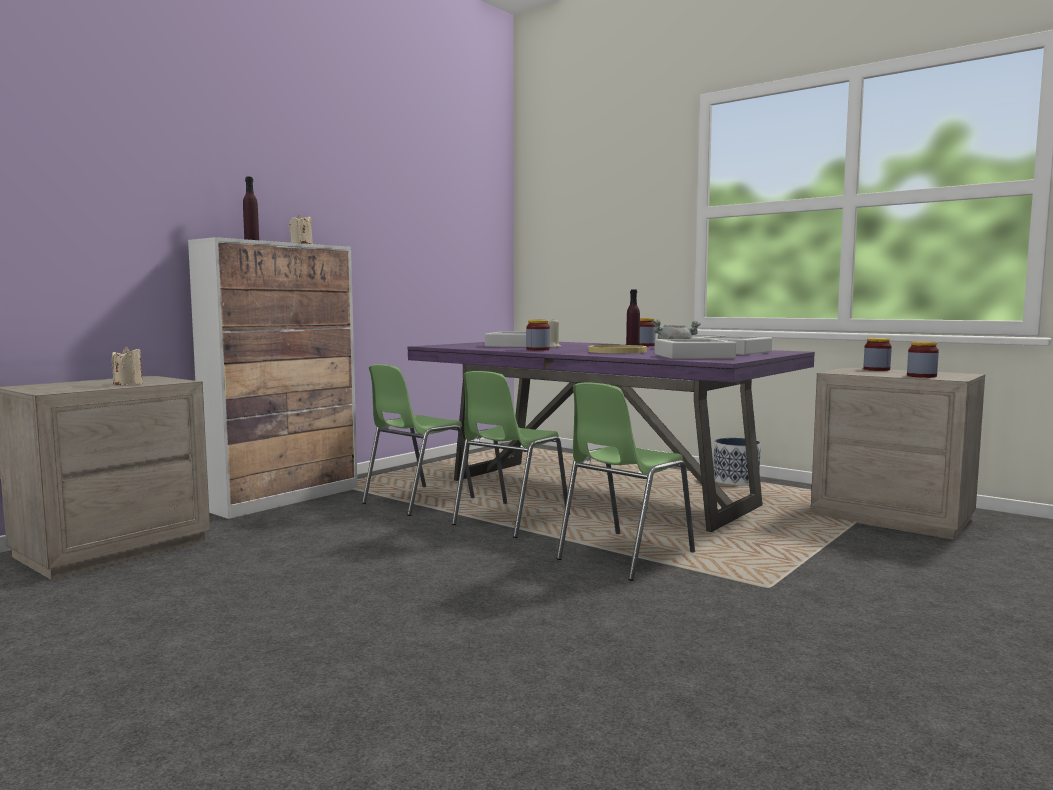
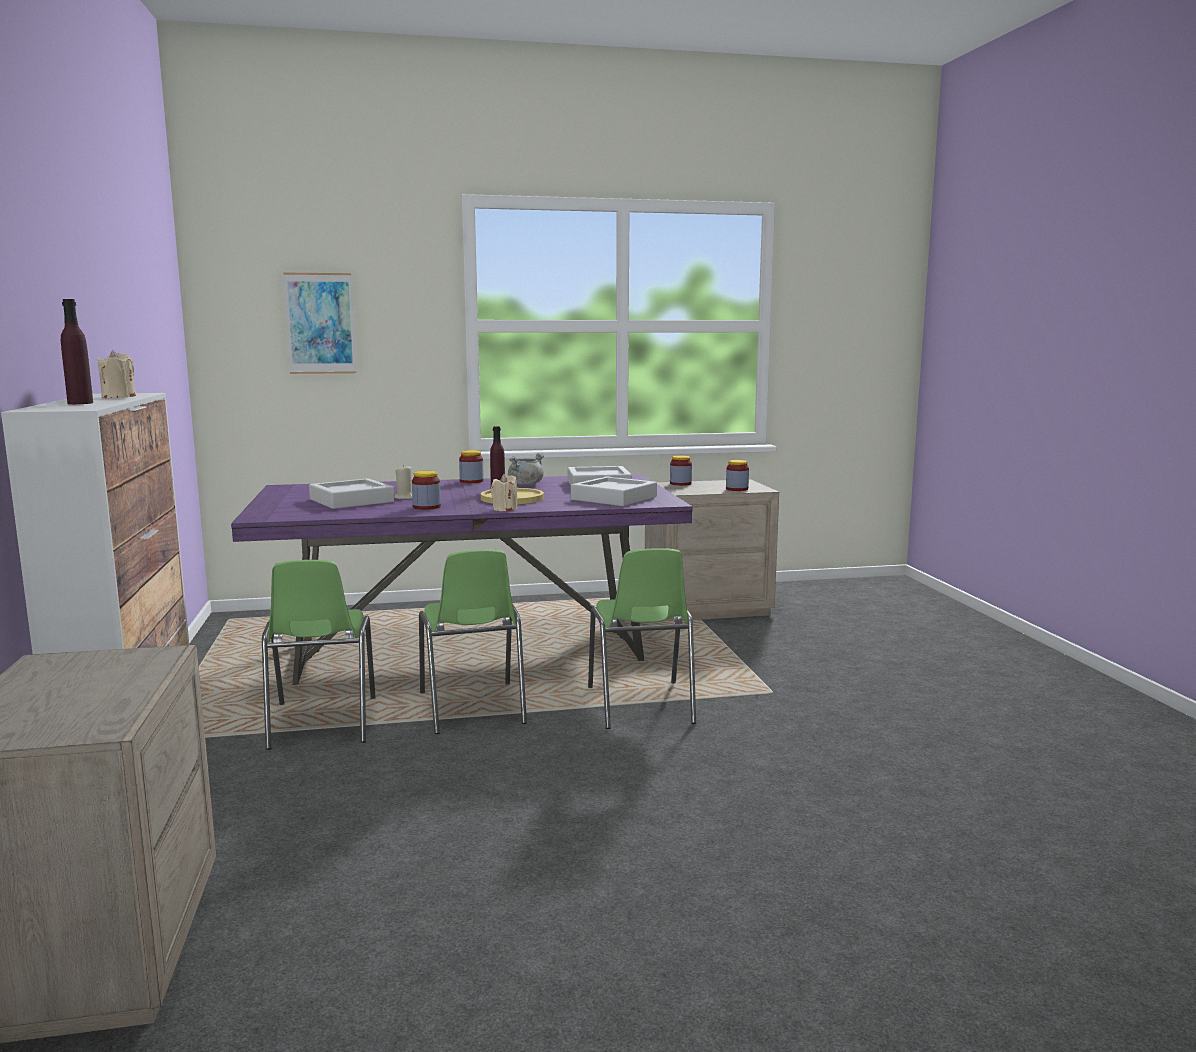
camera: 50 degrees left, 5 degrees up
(128, 384) = (128, 679): beige candle -> beige candle (505, 509)
(591, 219) = (320, 323): none -> picture
(736, 481) = (544, 604): planter -> none

